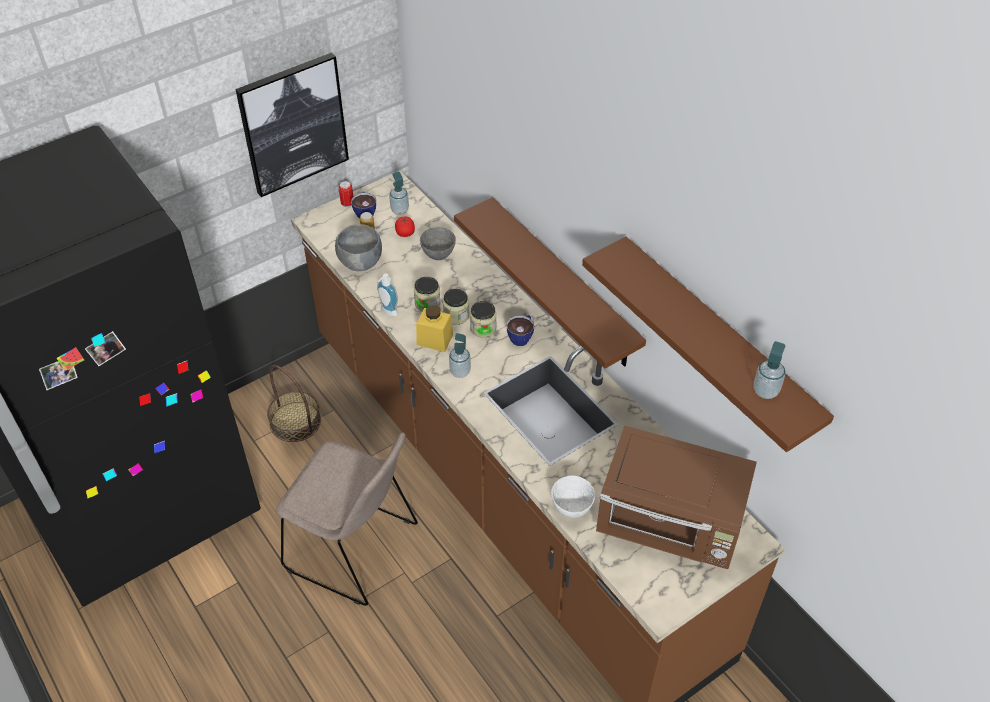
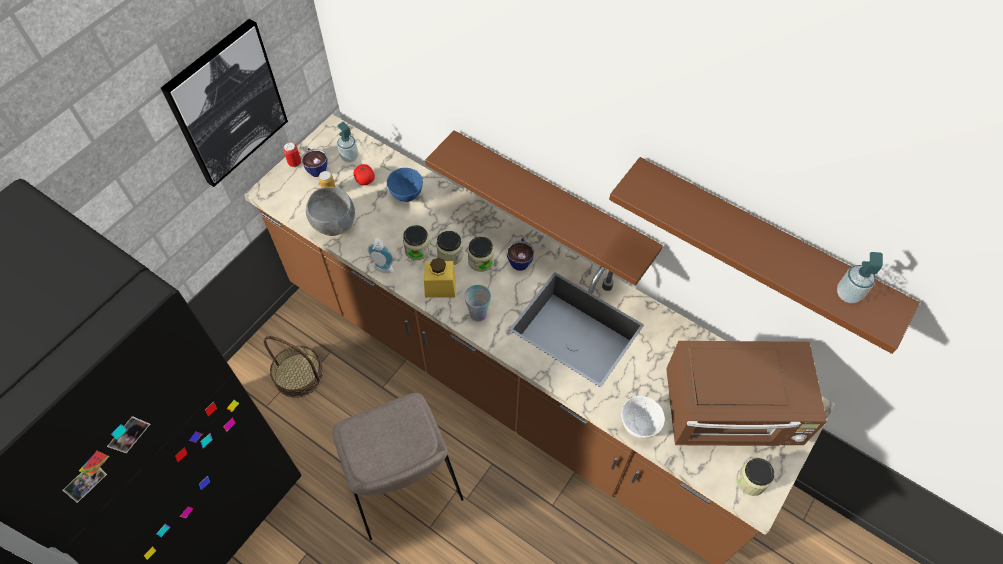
camera: 20 degrees left, 10 degrees up
(355, 549) = (403, 483): beige chair -> beige chair turned 60 degrees clockwise
(437, 255) = (406, 195): grey bowl -> blue bowl
(460, 371) = (478, 314): soap dispenser -> cup
(661, 589) = (751, 481): none -> jar

